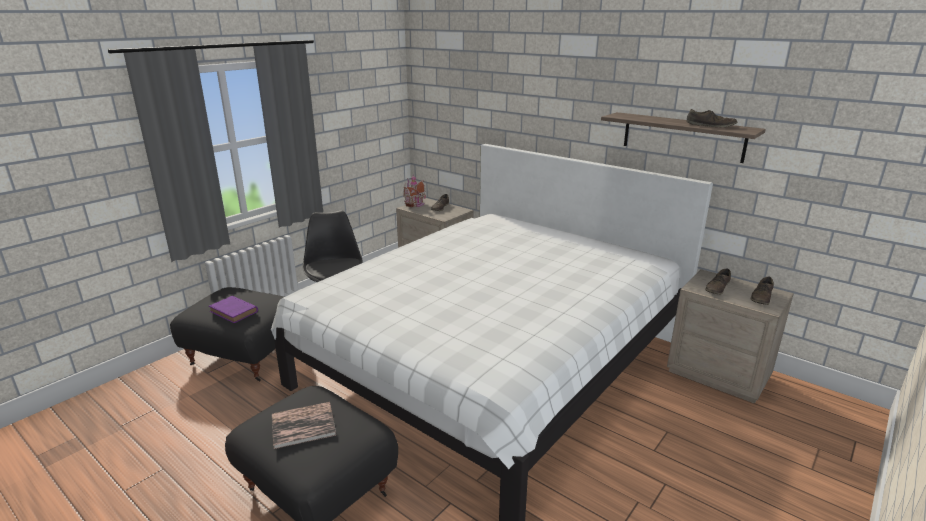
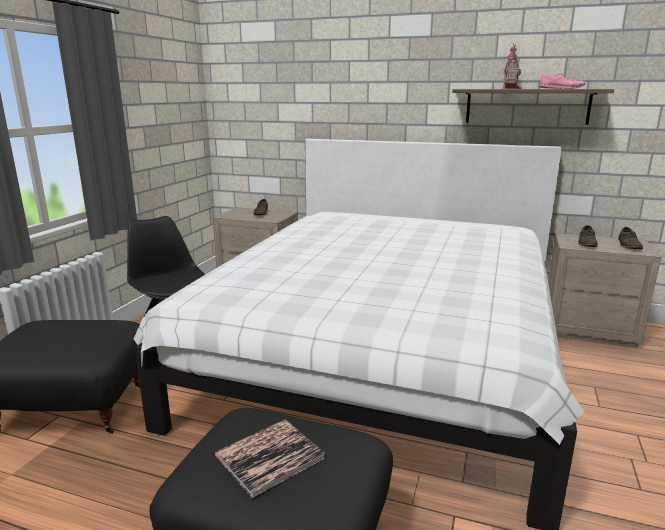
camera: 20 degrees left, 5 degrees down
(234, 312) = (65, 345): purple book -> none
(416, 204) = (232, 213): toy house -> toy house (511, 88)
(710, 125) = (561, 88): brown shoe -> pink shoe

